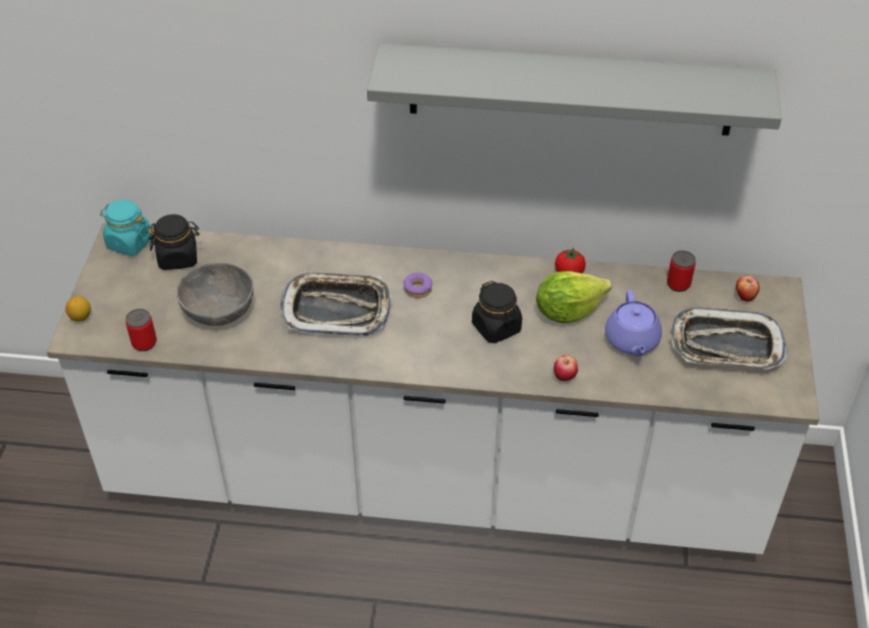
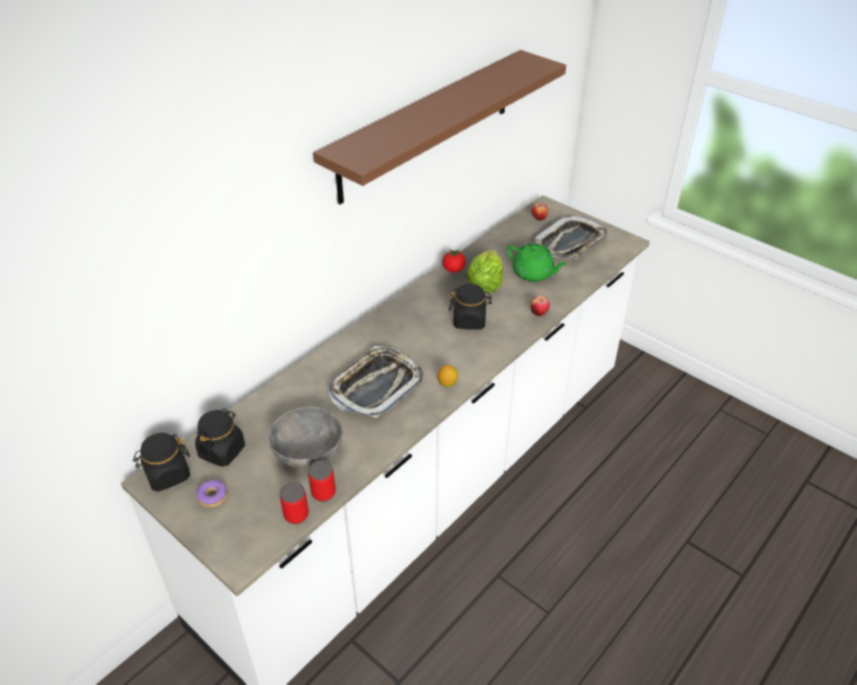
camera: 55 degrees left, 5 degrees down
(81, 317) = (220, 547): lemon -> lemon (447, 383)
(129, 242) = (167, 475): turquoise jar -> black jar
(418, 289) = (398, 338): donut -> donut (213, 496)
(571, 90) = (427, 125): grey shelf -> brown shelf
(632, 341) = (533, 273): purple teapot -> green teapot
(678, 284) = (505, 235): can -> can (323, 493)

